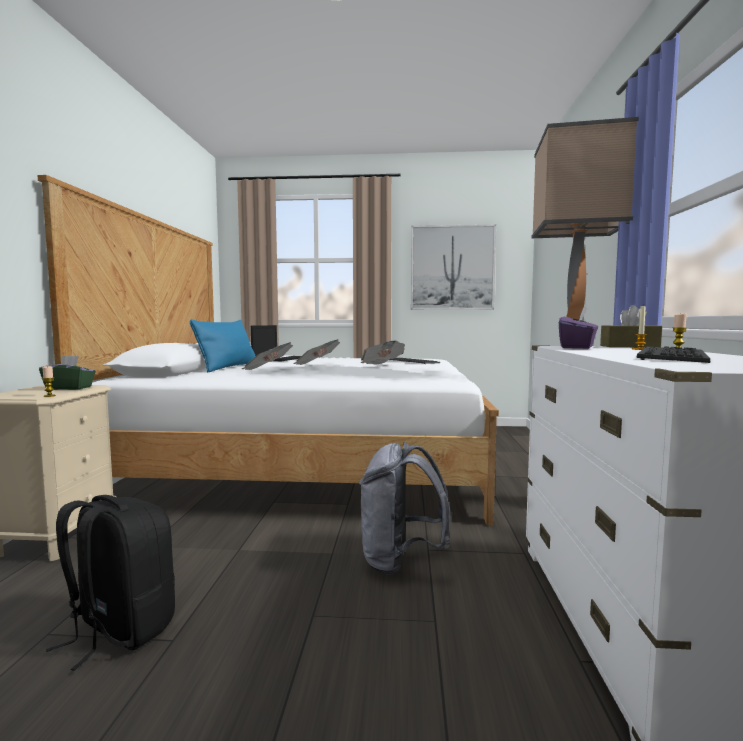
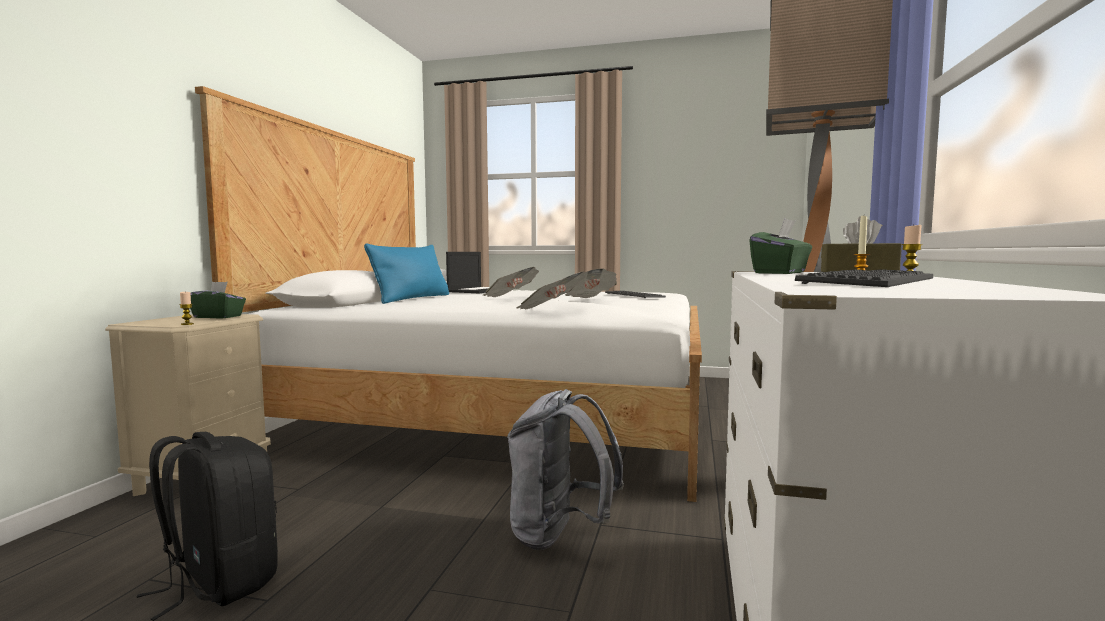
camera: 10 degrees right, 0 degrees up
(267, 371) = (449, 303): newspaper -> newspaper (550, 311)
(452, 268) = (698, 180): picture -> none
(577, 347) = (780, 273): purple tissue box -> green tissue box

